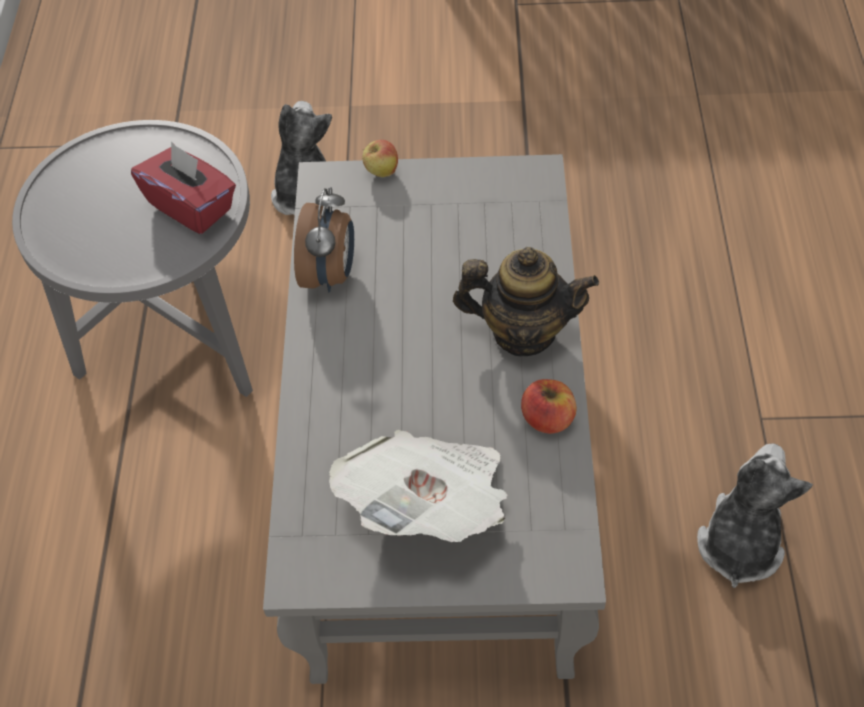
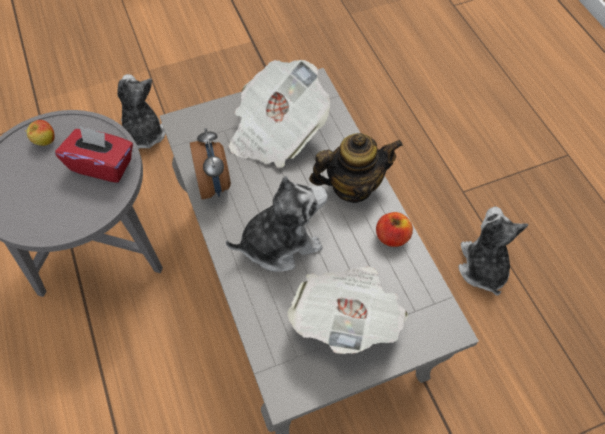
camera: 25 degrees left, 5 degrees up
(381, 172) = (217, 108): apple -> apple (45, 141)
(383, 378) = (280, 242): none -> plush toy
(449, 226) = (276, 131): none -> newspaper

